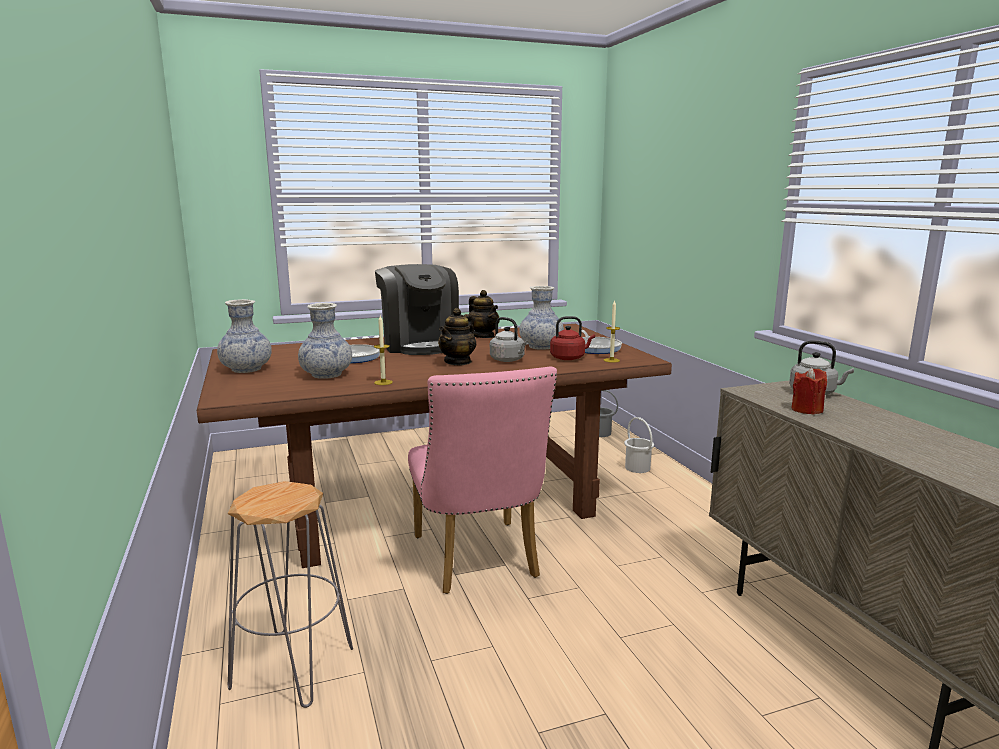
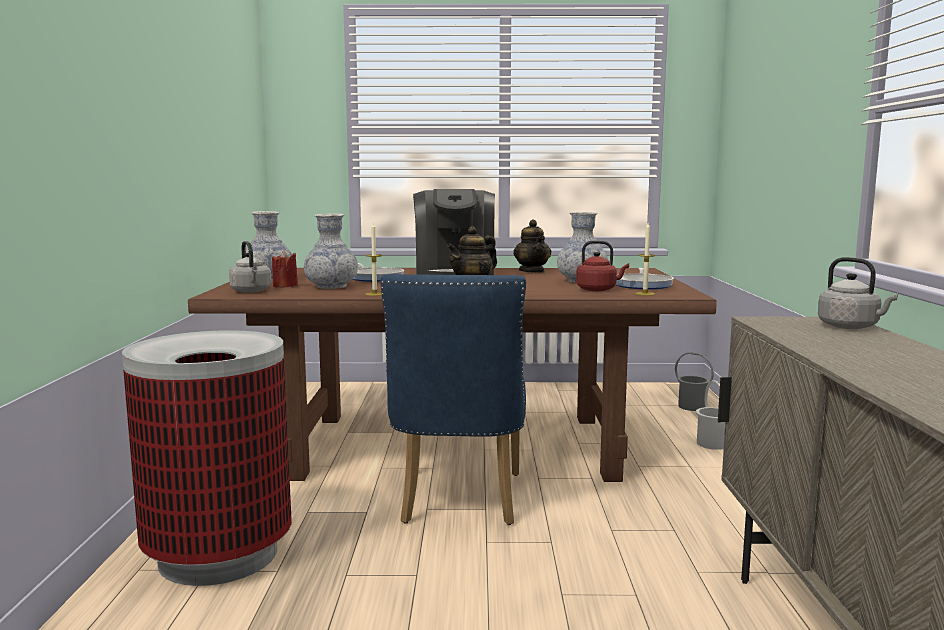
camera: 20 degrees right, 5 degrees down
(293, 667) = (219, 555): grey stool -> trash can
(478, 562) = (458, 502): pink chair -> blue chair
(508, 360) = (528, 287): grey kettle -> grey kettle (251, 291)
(807, 410) = (812, 337): red candle -> red candle (285, 286)

